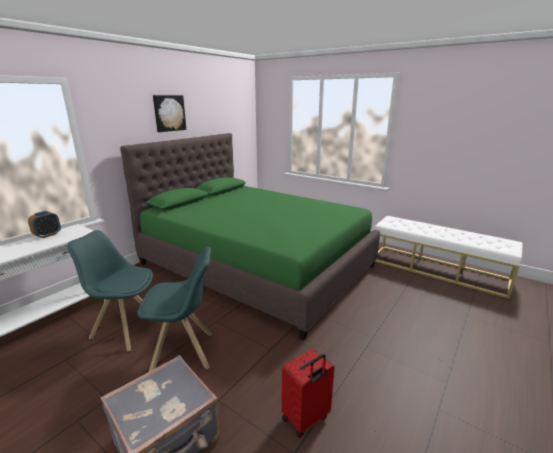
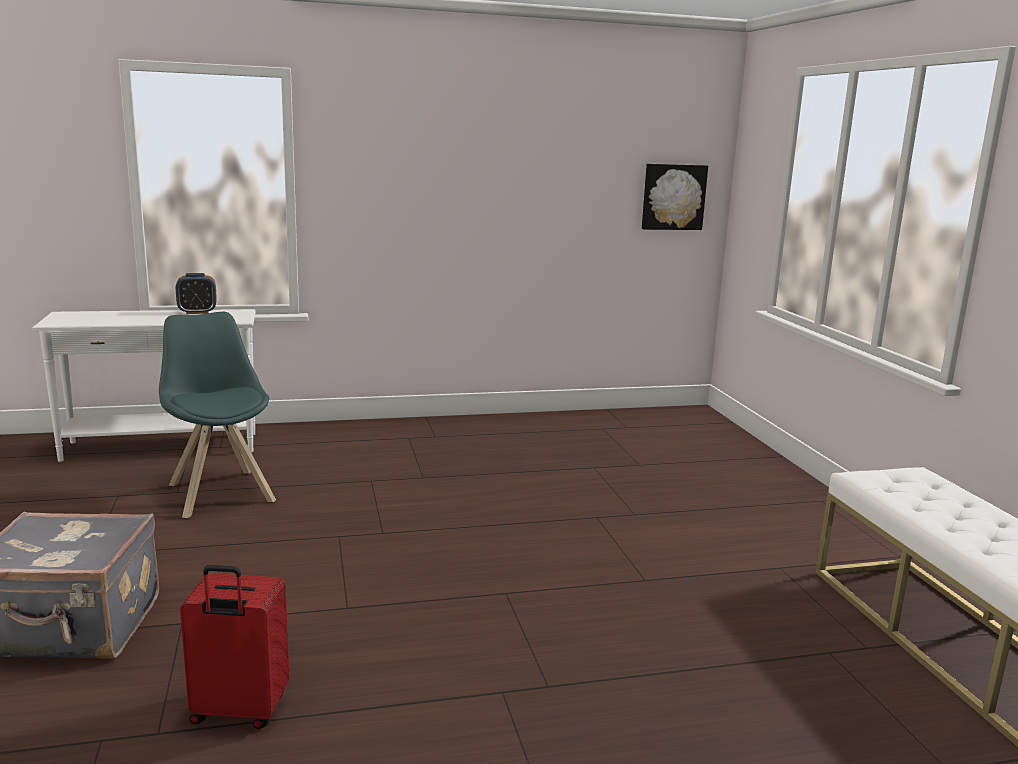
camera: 40 degrees right, 5 degrees down
(169, 113) = (481, 139): picture -> picture (673, 197)
(183, 352) = (236, 551): turquoise chair -> none
(256, 264) = (541, 487): green bed -> none

